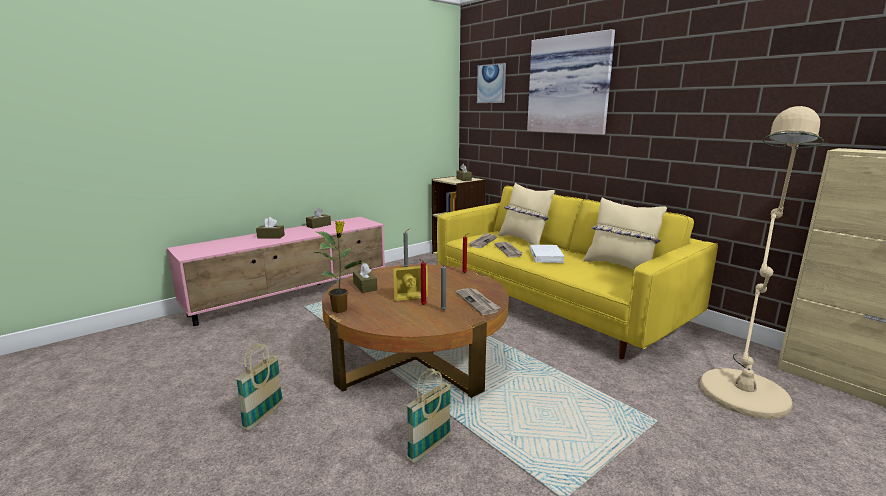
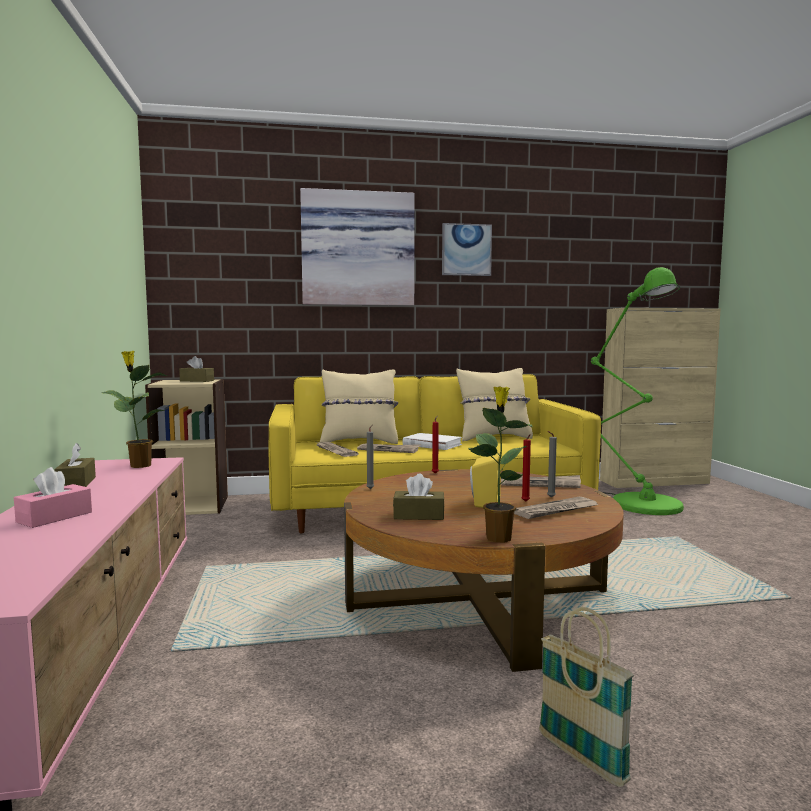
camera: 60 degrees left, 10 degrees down
(271, 236) = (54, 517): brown tissue box -> pink tissue box
(357, 223) = (139, 465): none -> potted plant
(410, 315) = (556, 511): none -> newspaper
(429, 448) = (703, 637): basket -> none
(491, 83) = (220, 239): picture -> picture (466, 250)
(744, 388) = (639, 502): beige floor lamp -> green floor lamp

